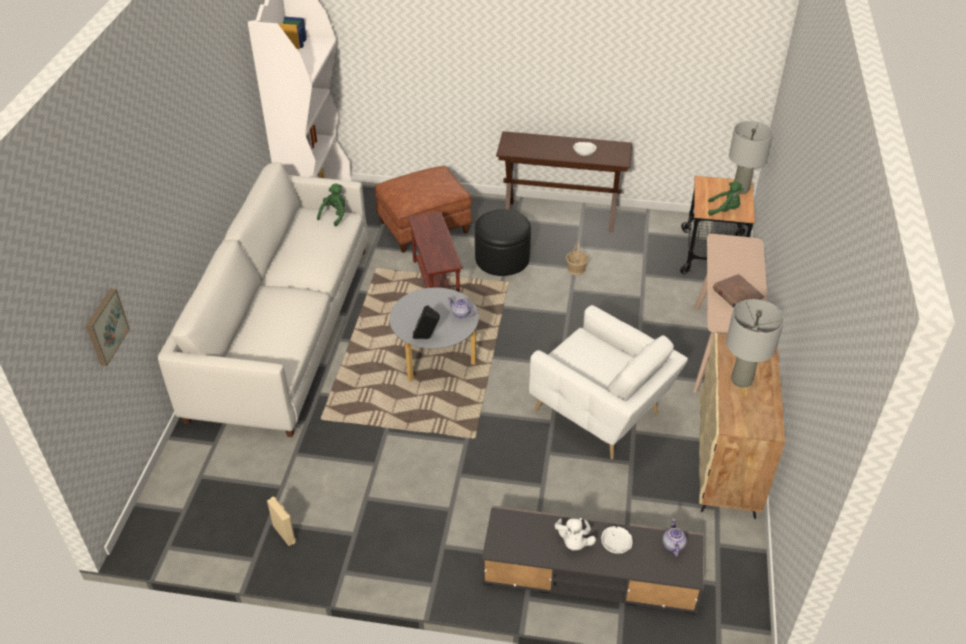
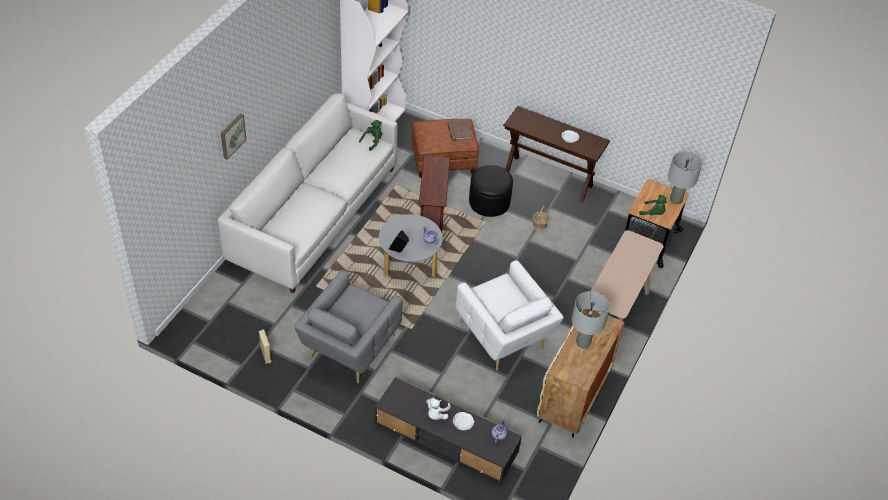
camera: 15 degrees right, 5 degrees up
(105, 326) = (185, 197): picture -> picture (232, 136)
(402, 490) = (349, 349): none -> grey armchair
(737, 295) = (620, 281): brown book -> brown book (459, 131)

